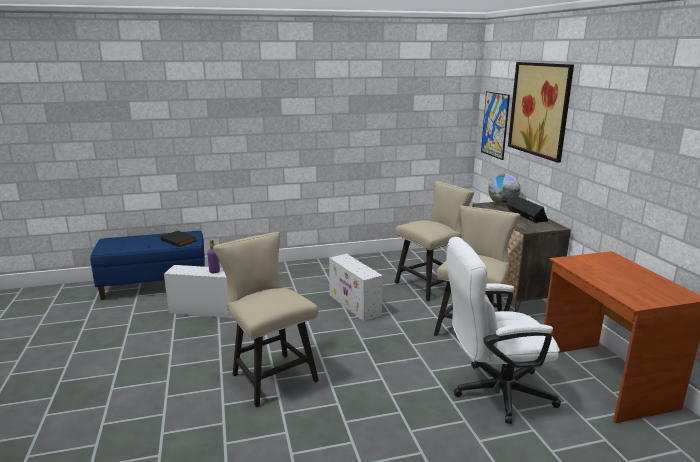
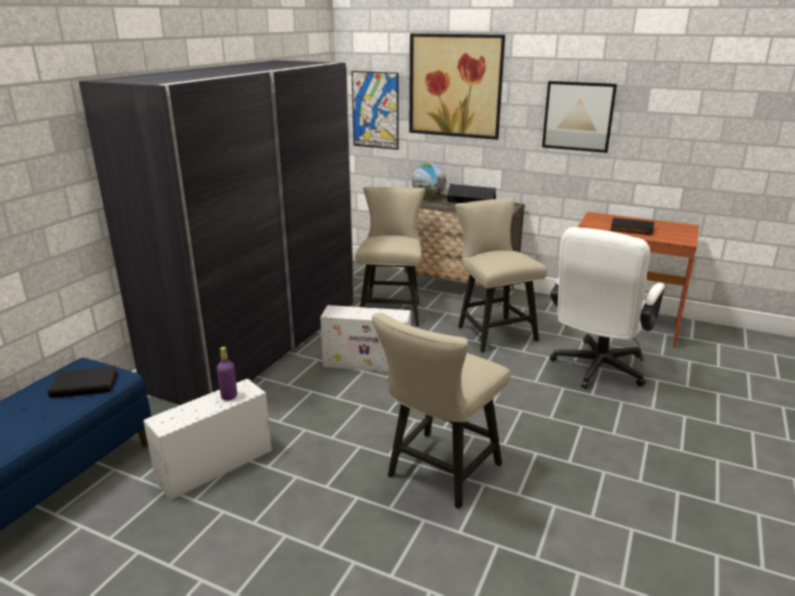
camera: 50 degrees left, 5 degrees up
(270, 375) = (439, 474): beige chair -> beige chair turned 60 degrees counterclockwise
(326, 269) = (260, 343): none -> grey wardrobe
(608, 275) = (631, 229): none -> black book
(618, 150) = (578, 116): none -> picture

